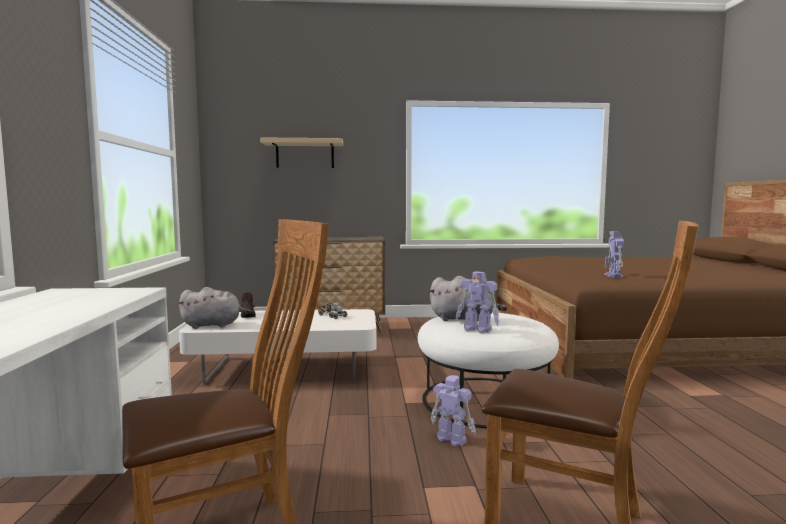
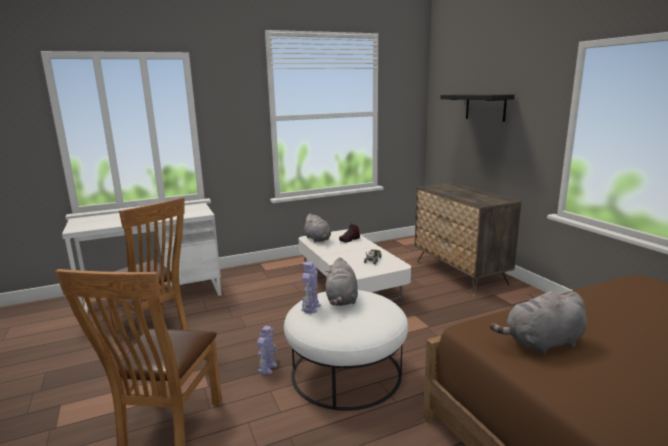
camera: 70 degrees right, 10 degrees up
(305, 154) = (485, 107): beige shelf -> black shelf
(613, 276) = (541, 343): toy robot -> grey plush toy

